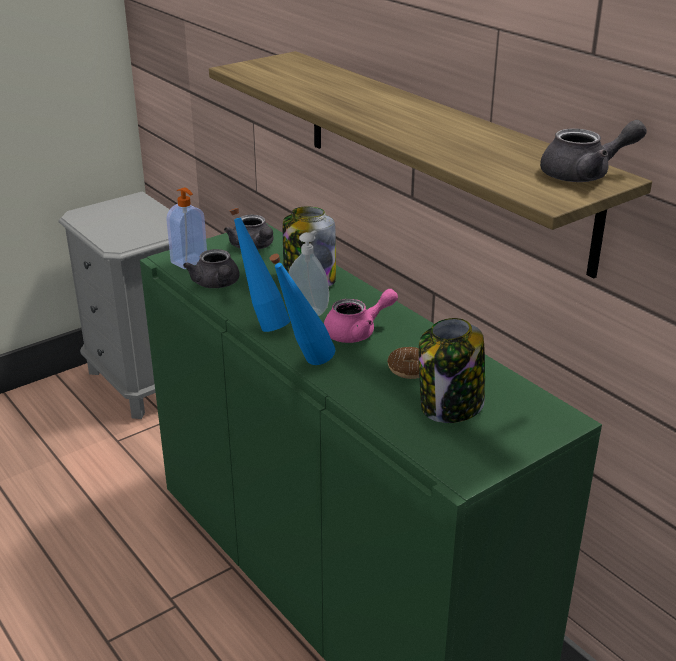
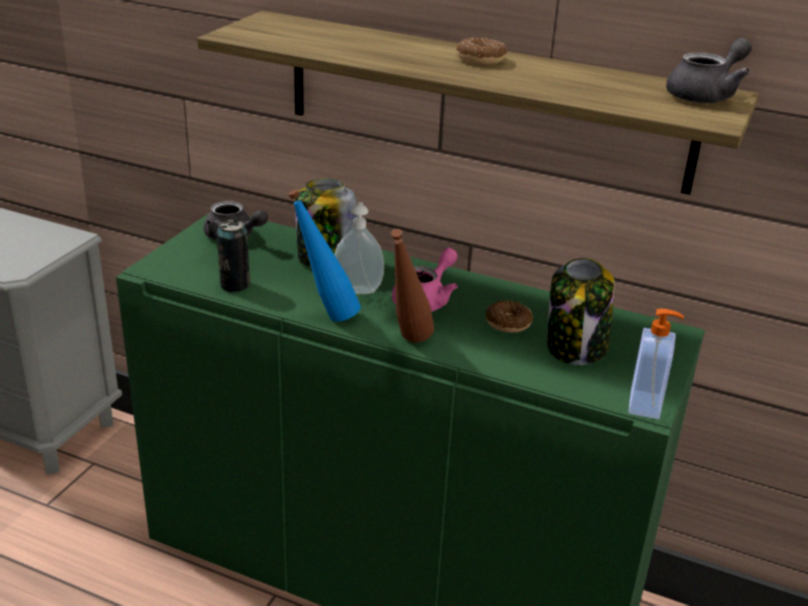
camera: 30 degrees left, 0 degrees up
(190, 262) = (179, 267): soap dispenser -> soap dispenser (646, 405)
(217, 284) = (235, 285): grey teapot -> can
(304, 363) = (407, 343): blue bottle -> brown bottle
(414, 113) = (481, 59): none -> donut

